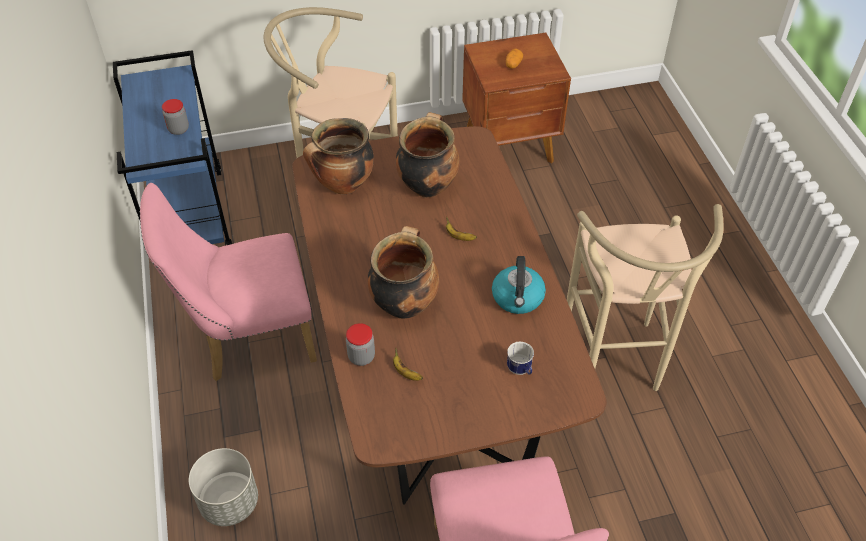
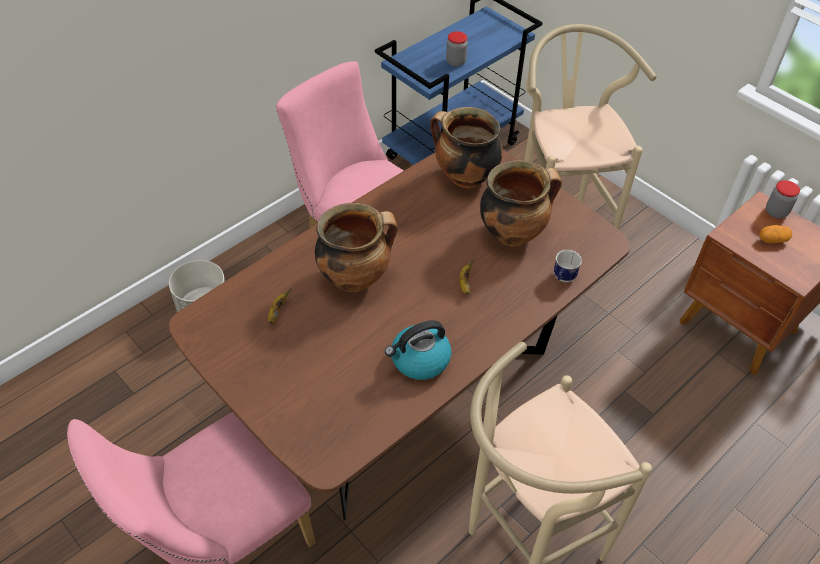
camera: 60 degrees right, 0 degrees up
(361, 357) = (277, 274): jar -> jar (776, 212)
(520, 370) = (330, 398): mug -> mug (563, 278)

